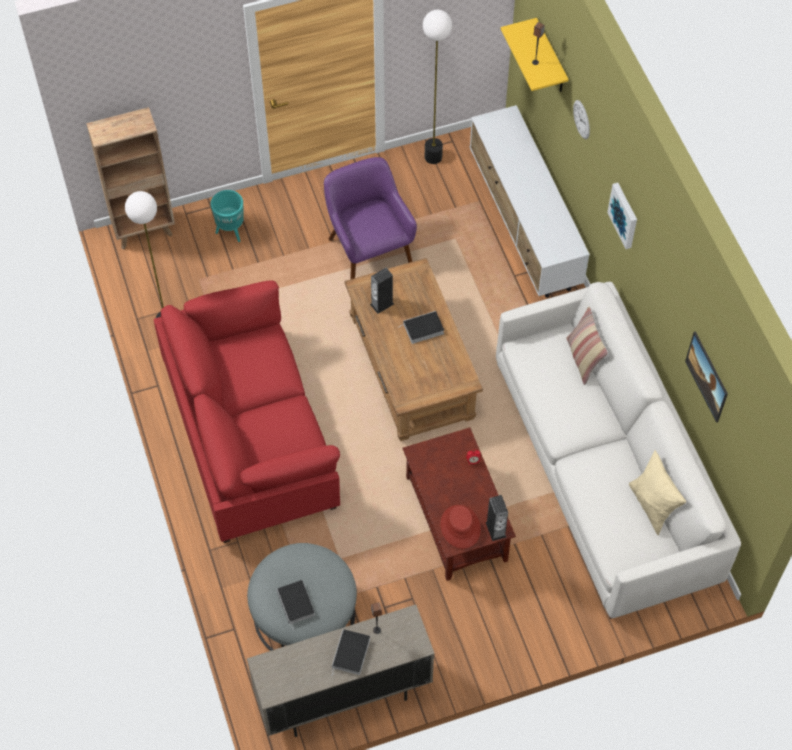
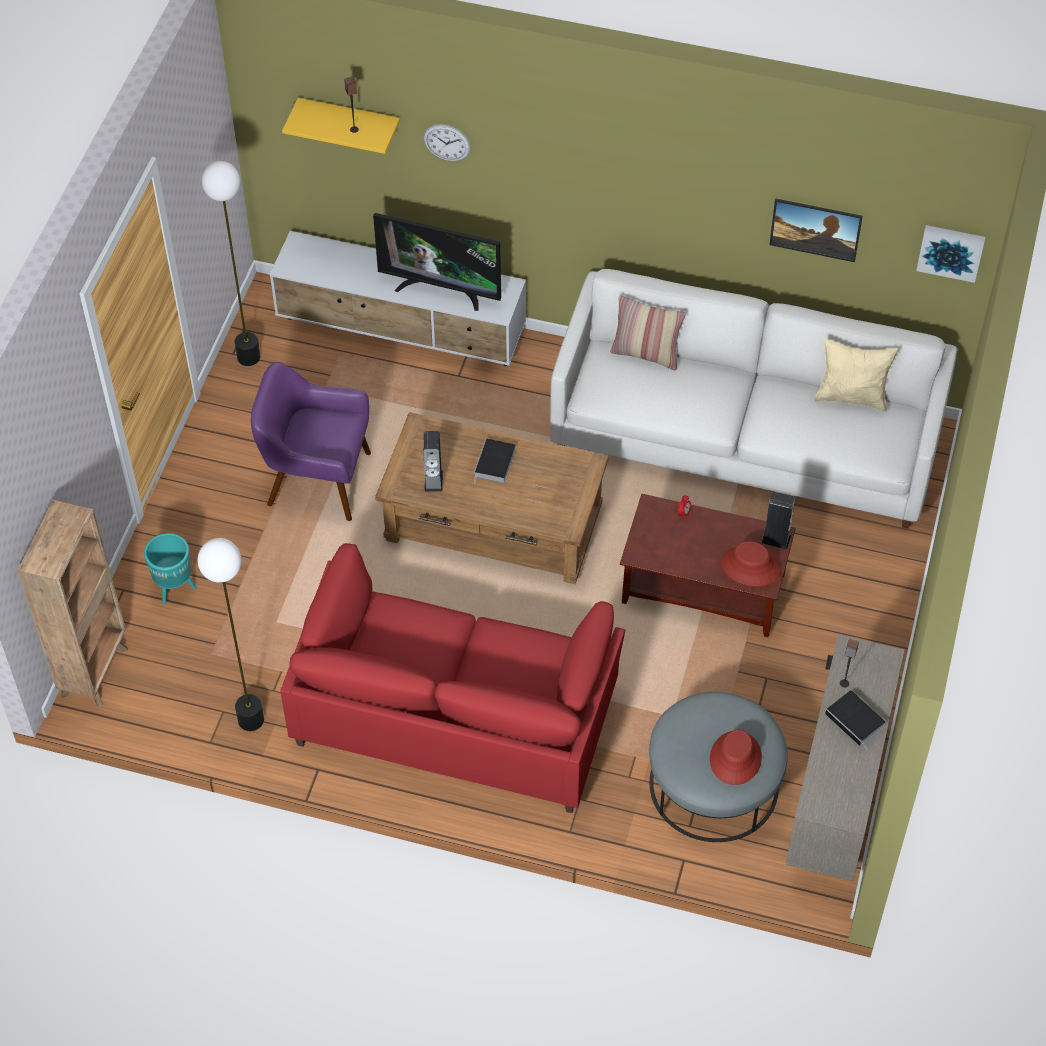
camera: 55 degrees left, 5 degrees down
(296, 604) = (735, 758): book -> red hat
(539, 213) = (441, 289): none -> television
(624, 215) = (581, 182): picture -> picture (951, 251)

